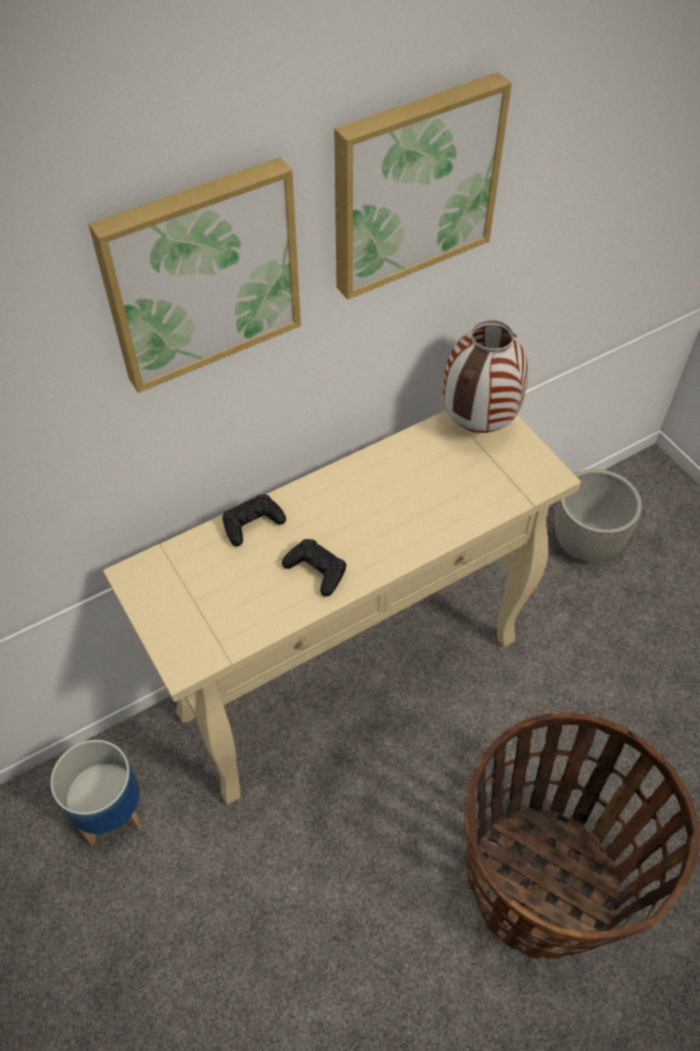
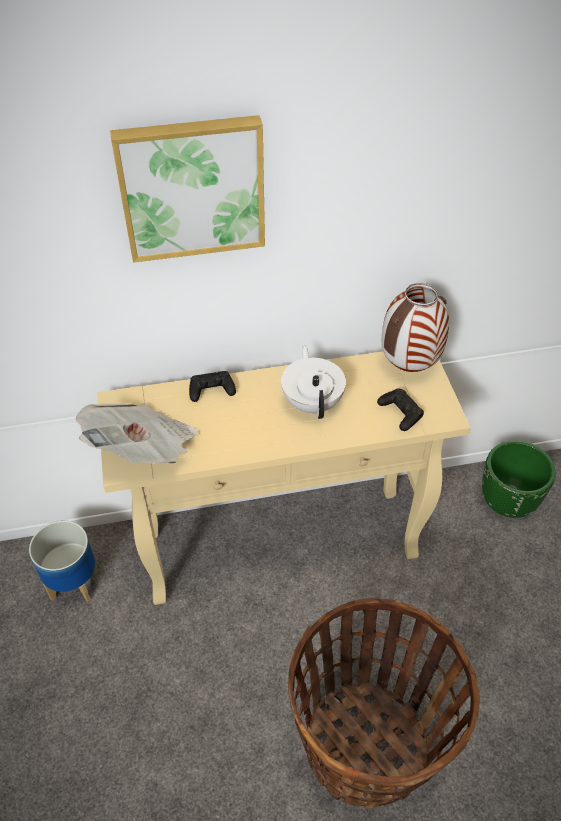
camera: 20 degrees right, 5 degrees down
(202, 630) = (144, 450): none -> newspaper
(316, 570) = (241, 433): black game controller -> black game controller (400, 413)
(385, 503) = (312, 402): none -> white teapot
(413, 184) = (369, 161): picture -> none
(586, 543) = (508, 502): grey planter -> green planter

